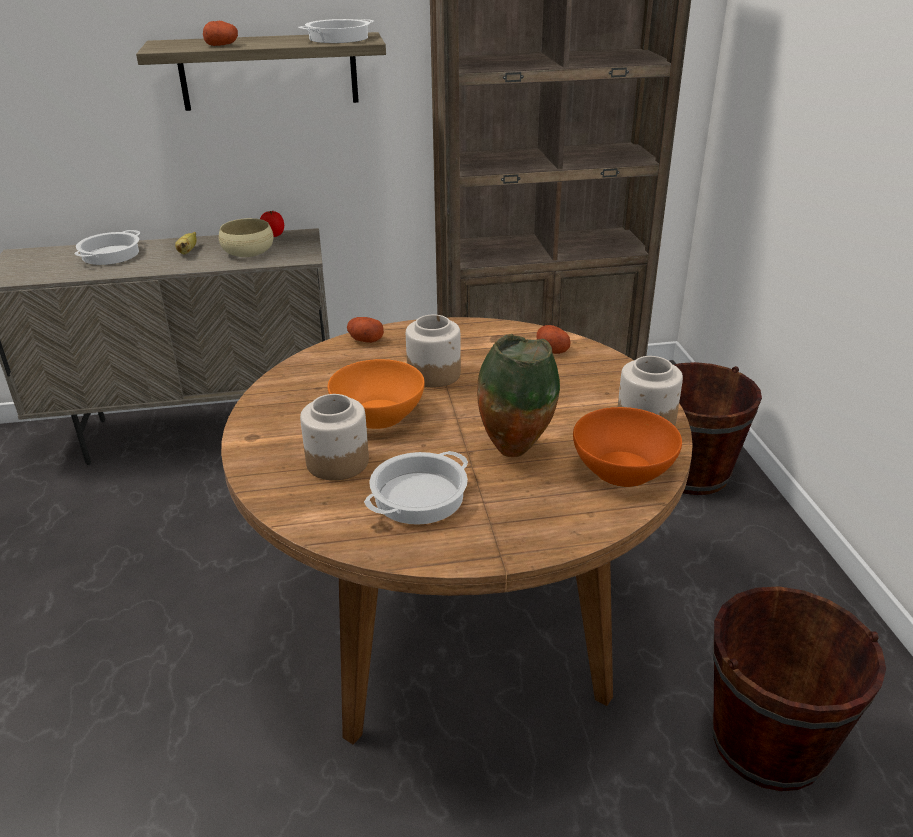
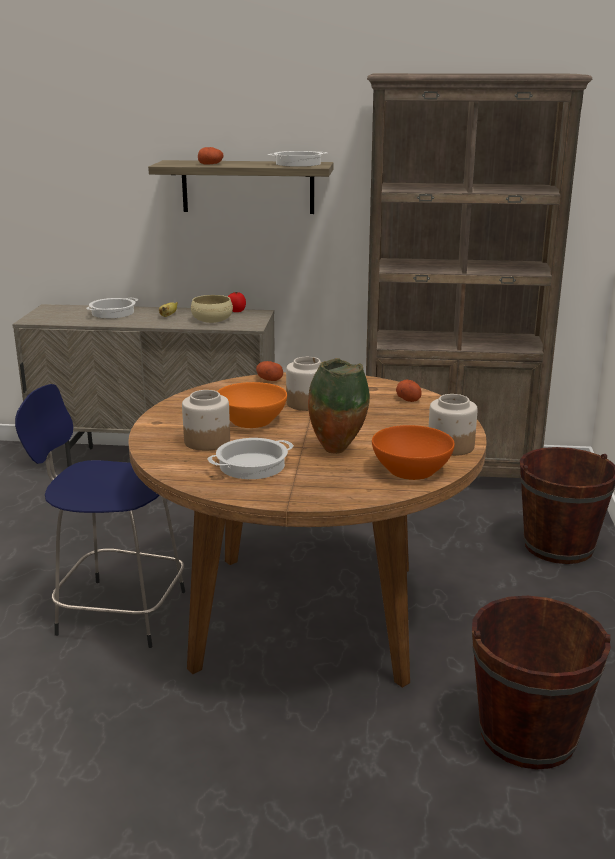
camera: 15 degrees right, 10 degrees down
(222, 666) = (117, 611): none -> blue stool

